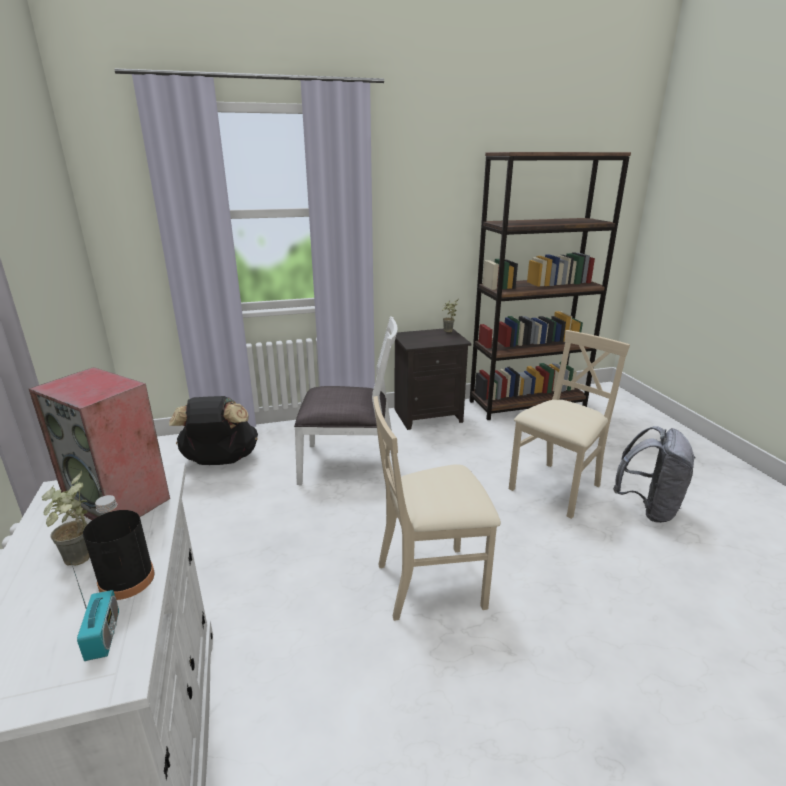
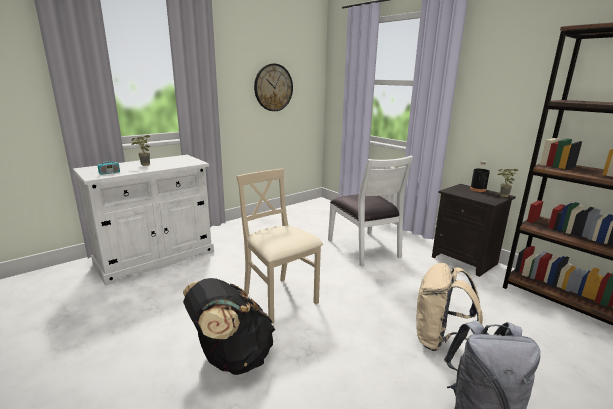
camera: 65 degrees right, 5 degrees down
(43, 253) = (273, 87): none -> wall clock
(120, 501) = (178, 162): speaker -> none
(127, 580) = (135, 170): black bottle -> black bottle (478, 189)
(220, 461) = (326, 217): black backpack -> black backpack (231, 357)
(556, 489) = (440, 340): beige chair -> beige backpack

